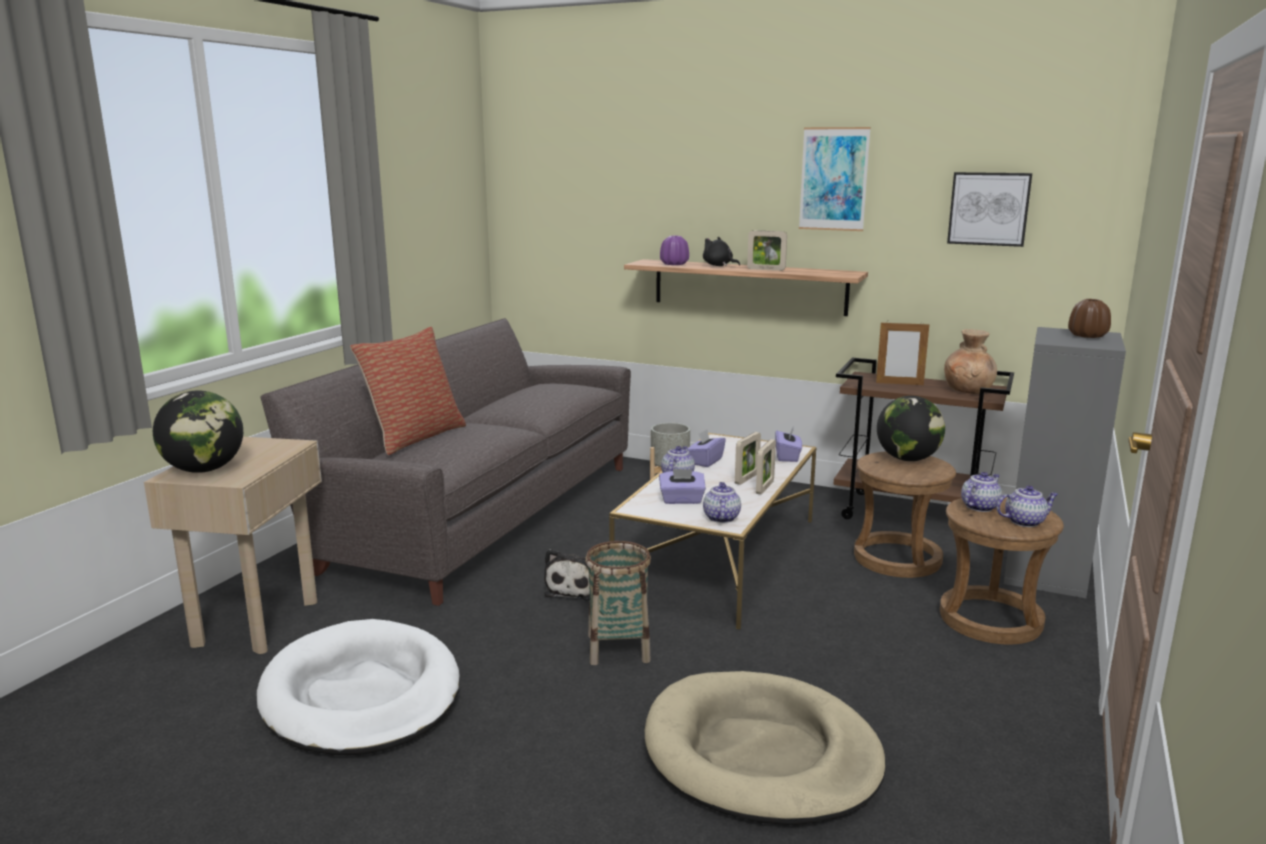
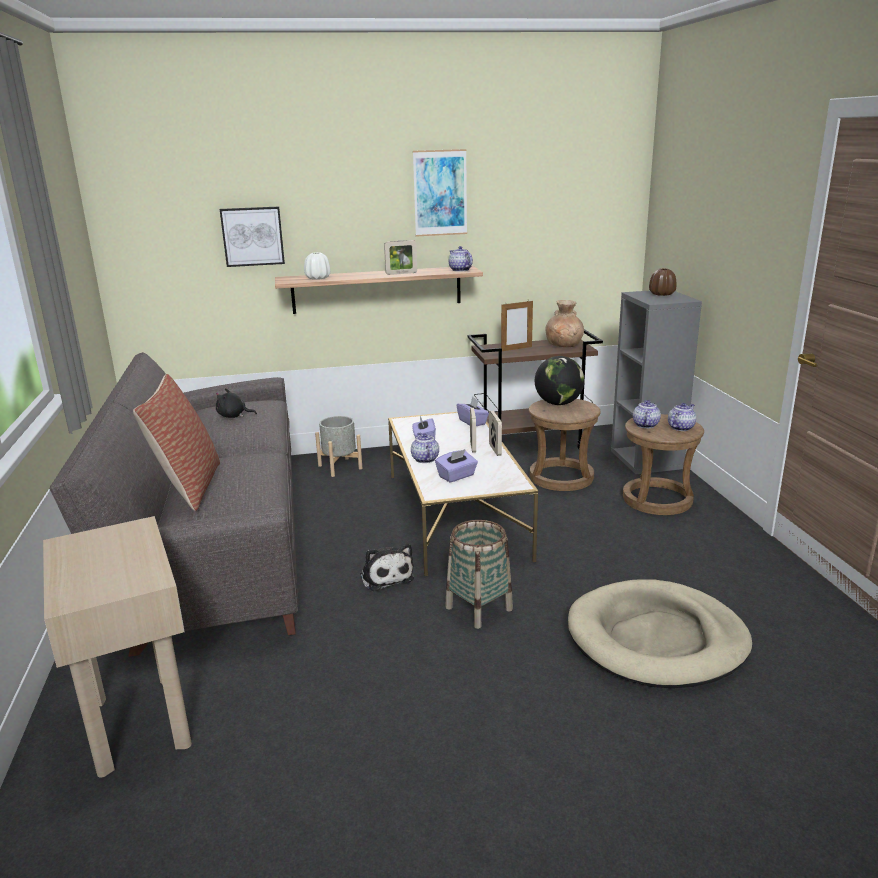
camera: 35 degrees left, 5 degrees up
(204, 470) = (92, 583): globe -> none
(361, 695) = (338, 735): white dog bed -> none
(674, 264) = (318, 278): purple vase -> white vase
(719, 266) = (356, 275): black plush toy -> black plush toy (233, 416)
(721, 517) = (503, 481): teapot -> teapot (460, 270)
(989, 209) = (555, 209): picture -> picture (252, 236)

